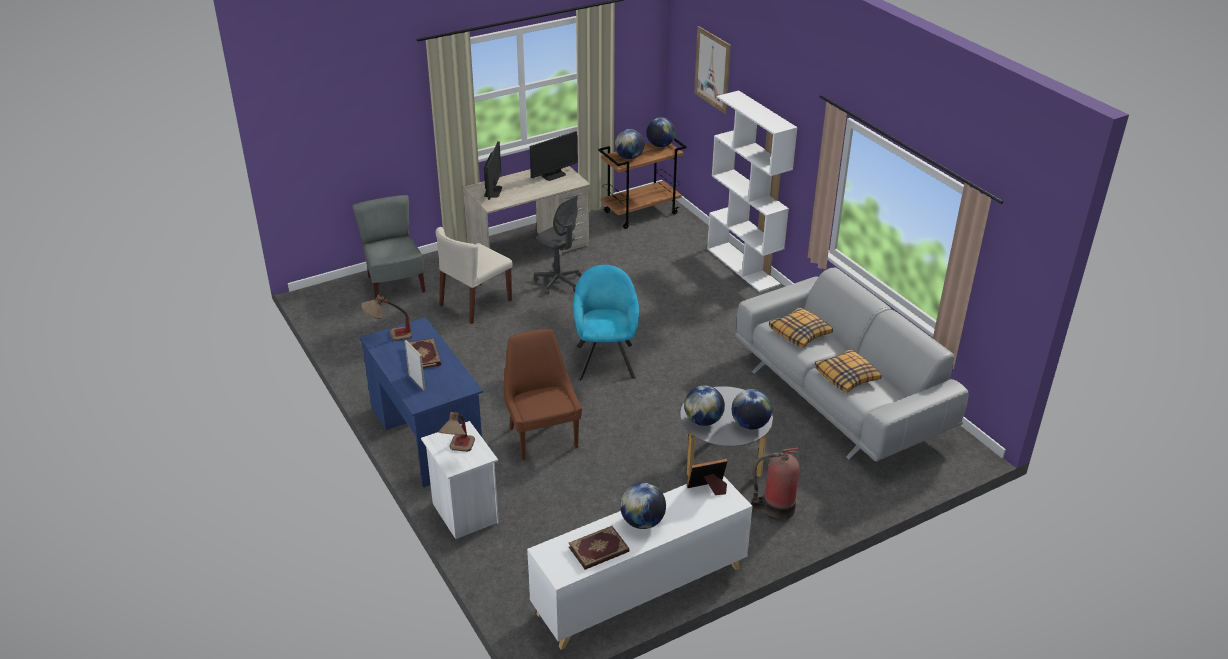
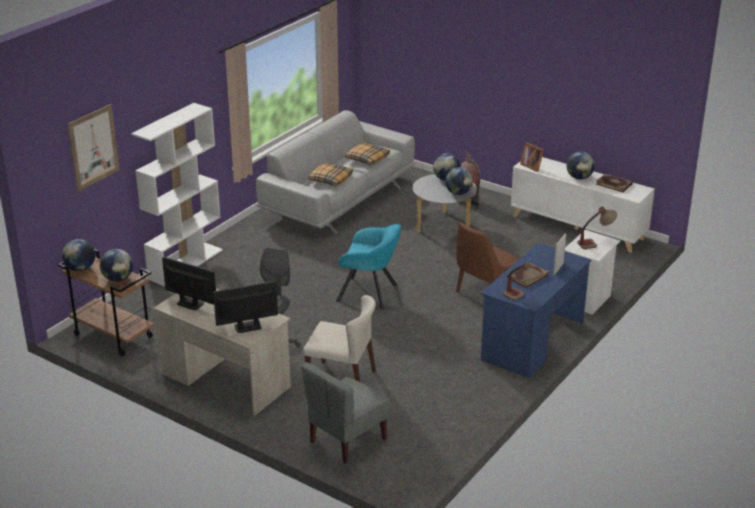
camera: 115 degrees left, 5 degrees down
(605, 359) = (370, 293): turquoise armchair -> turquoise armchair turned 135 degrees counterclockwise

